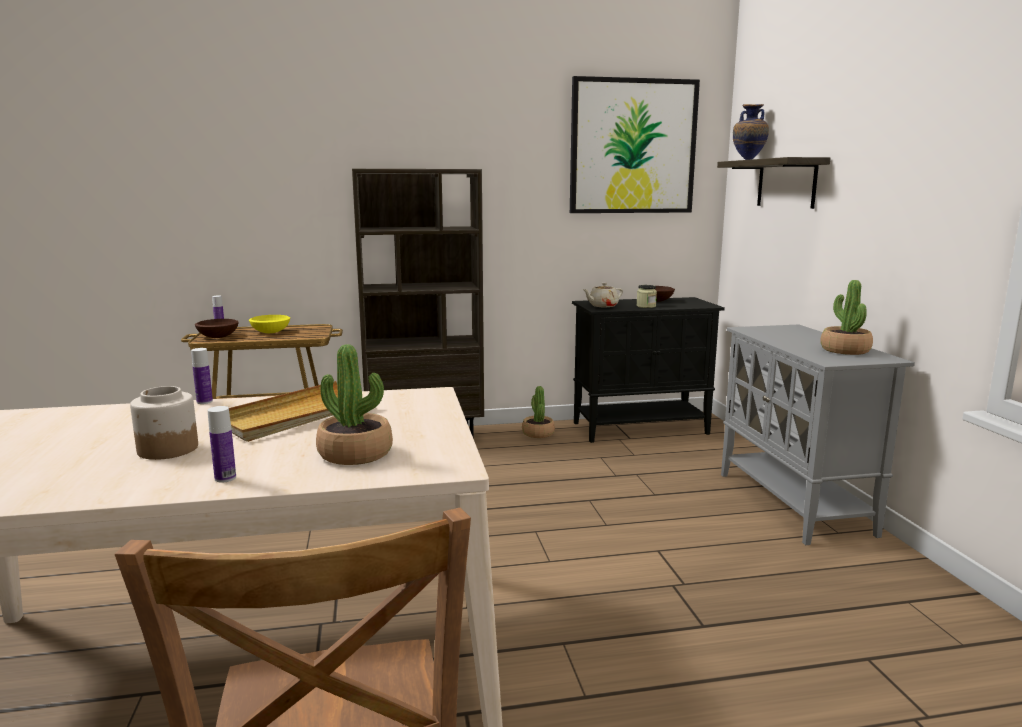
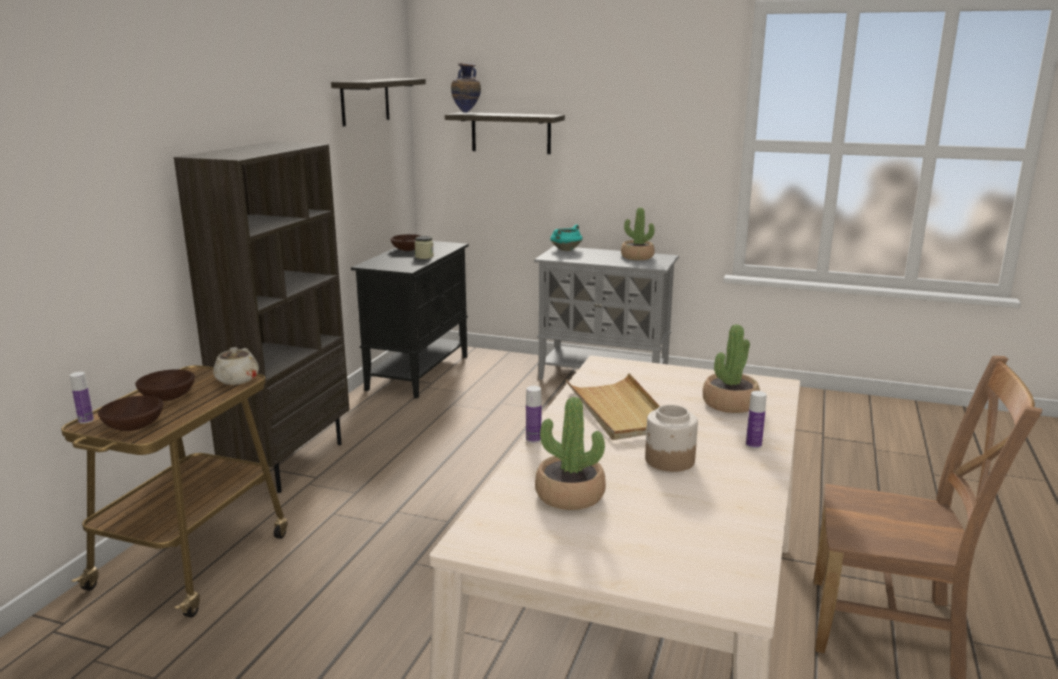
camera: 60 degrees left, 5 degrees up
(270, 332) = (167, 397): yellow bowl -> brown bowl
(538, 433) = (363, 411): potted plant -> potted plant (569, 495)
(602, 306) = (396, 265): beige teapot -> beige teapot (236, 380)
(632, 147) = (365, 101): picture -> shelf
(793, 329) = (566, 250): none -> turquoise cooking pot

